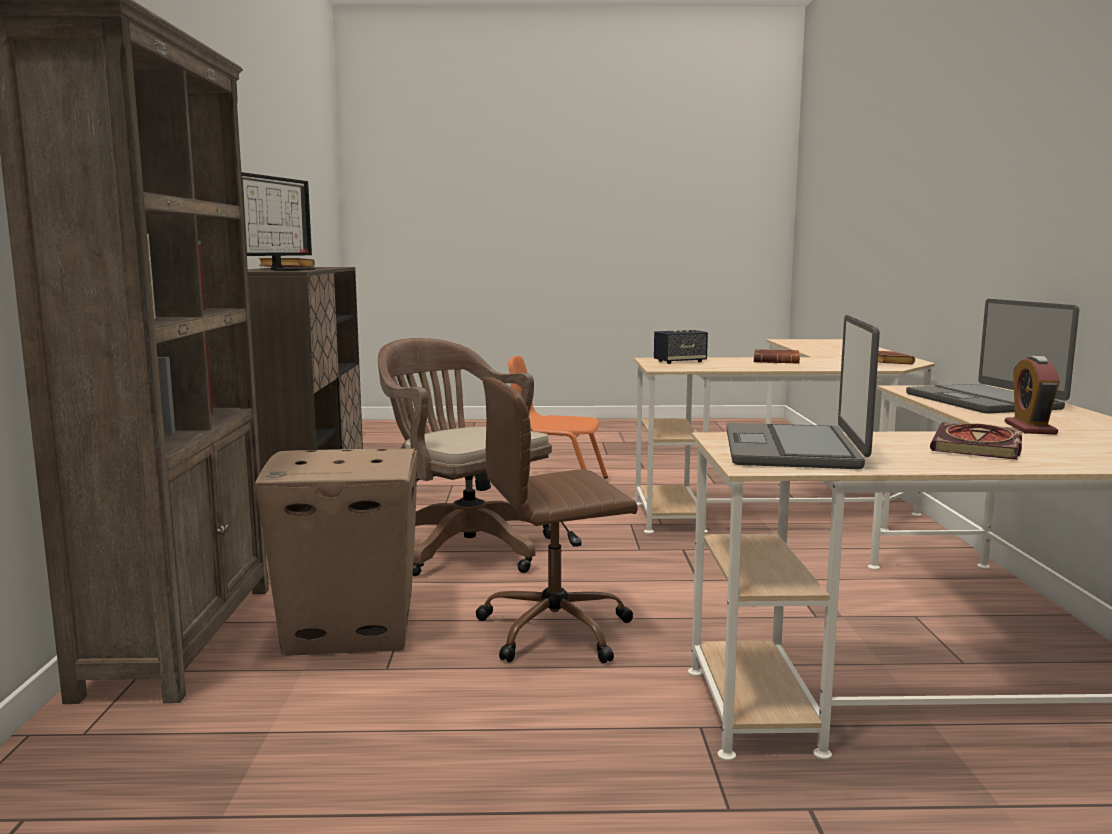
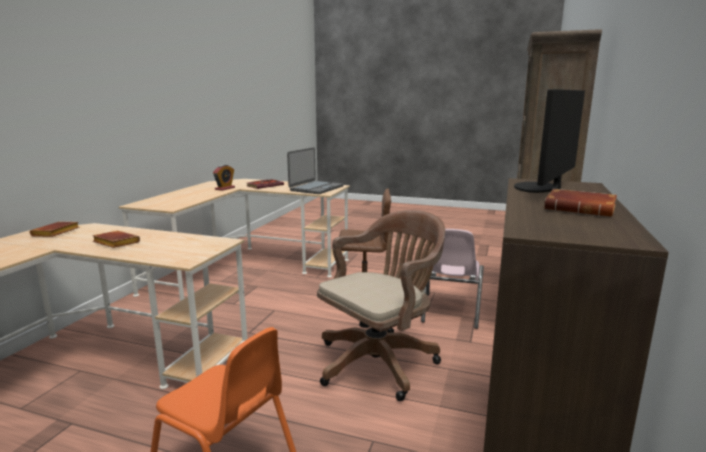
camera: 160 degrees left, 5 degrees up
(352, 628) = (450, 310): cardboard box -> pink chair
(463, 547) = (381, 361): brown office chair -> brown office chair turned 105 degrees counterclockwise
(680, 361) = (181, 252): speaker -> none
(984, 401) = (181, 198): laptop -> none

